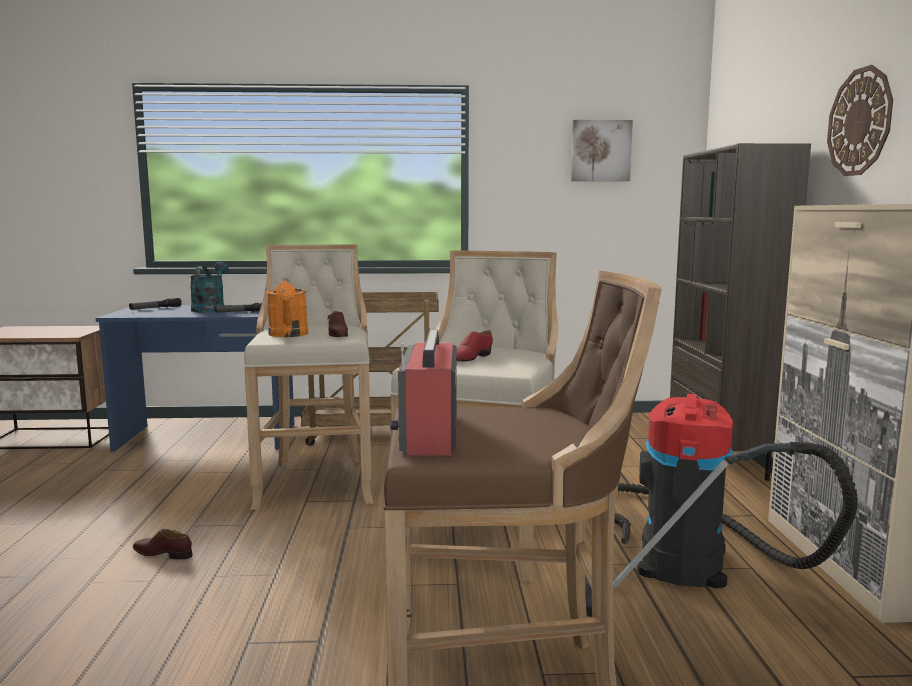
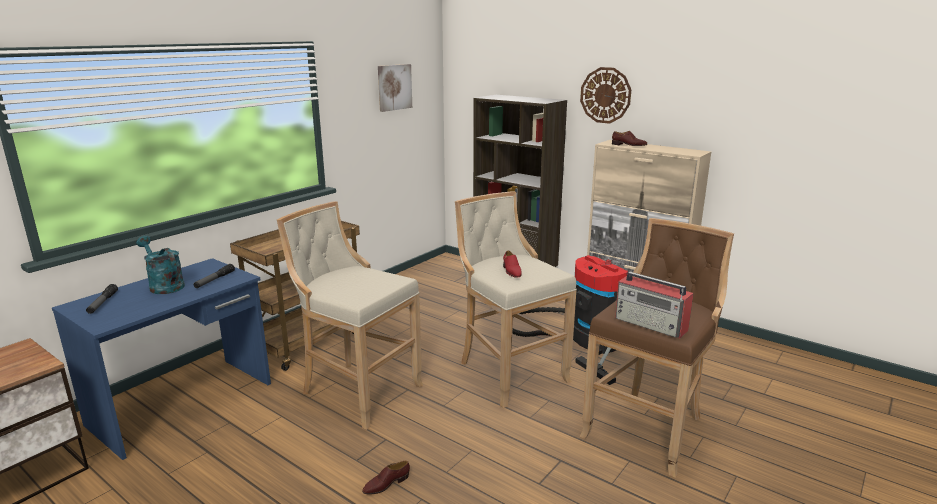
camera: 50 degrees left, 10 degrees up
(288, 335) = (350, 290): orange watering can -> none
(337, 335) = (378, 278): brown shoe -> brown shoe (629, 145)

